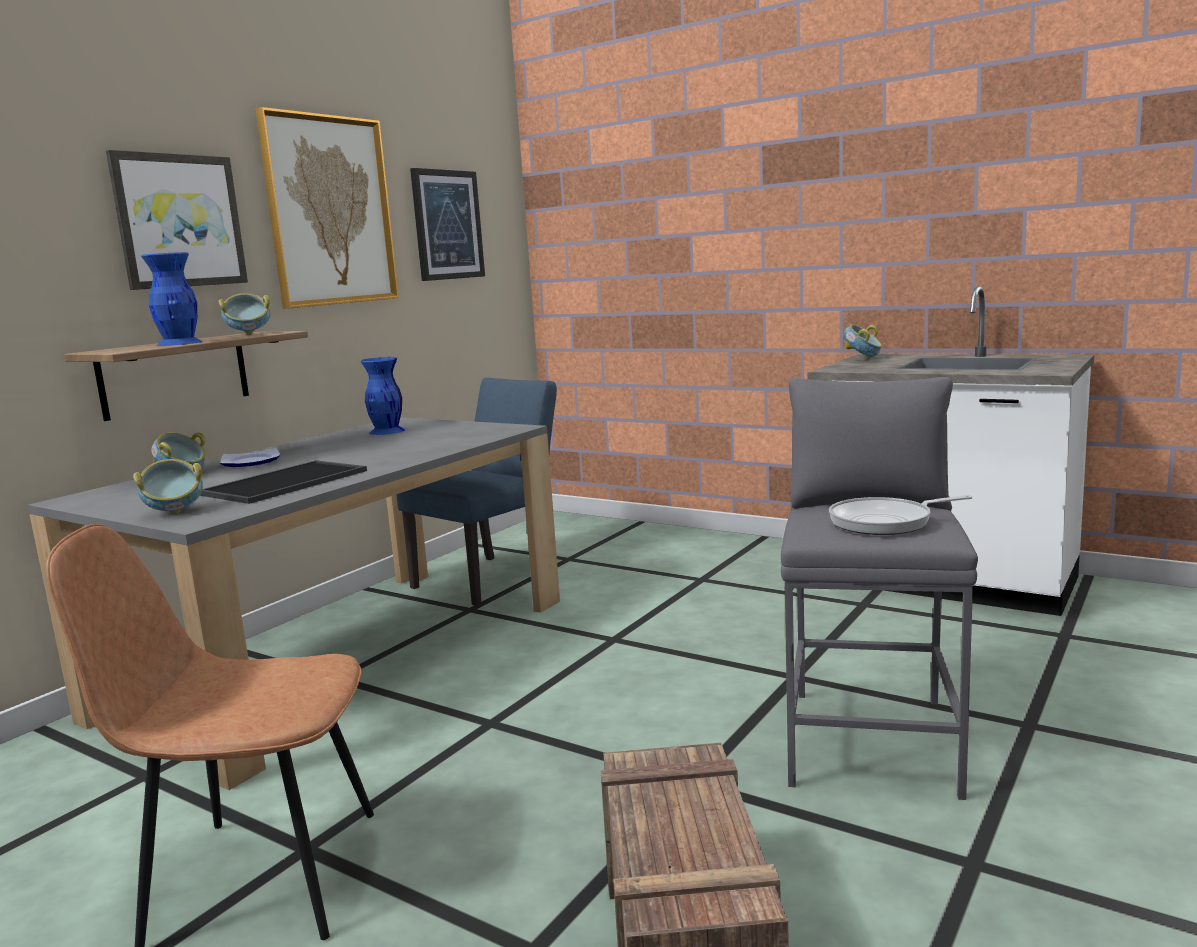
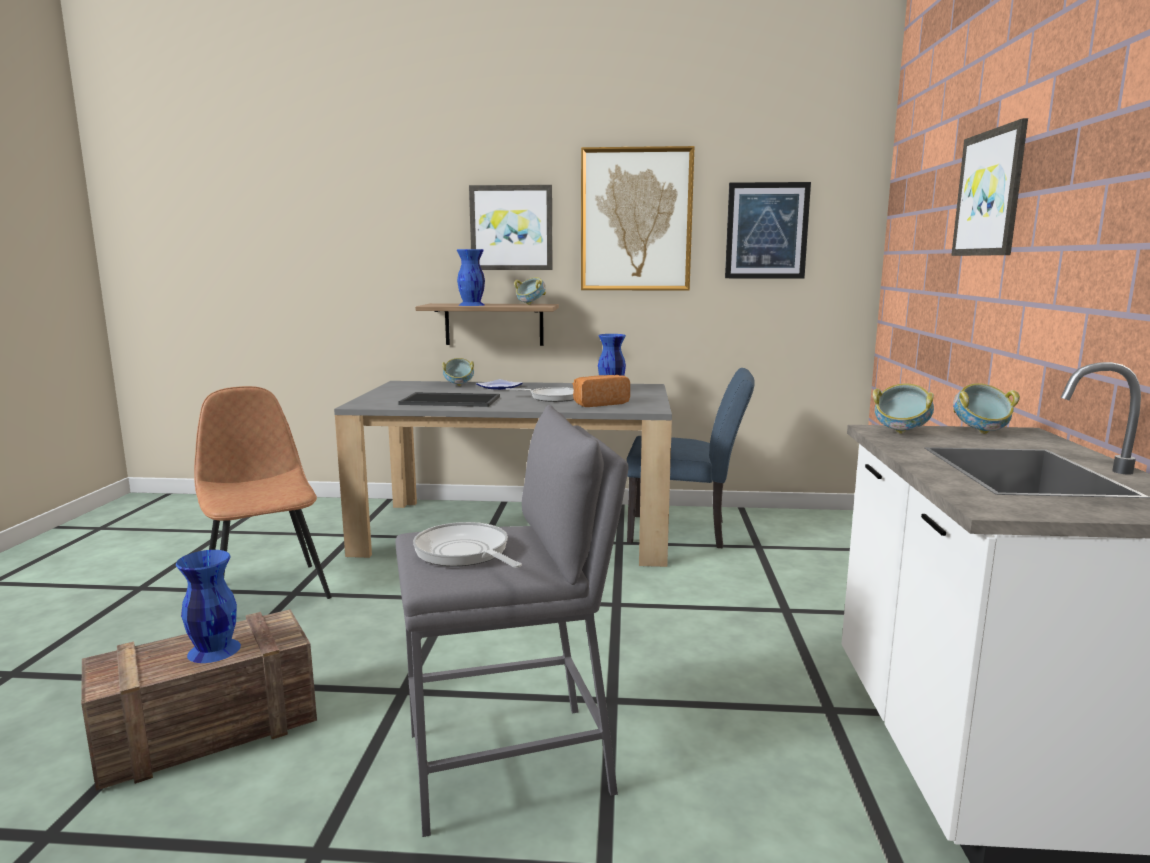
camera: 60 degrees right, 0 degrees up
(174, 512) = (377, 399): bowl -> bowl (900, 432)
(375, 449) = (552, 397): none -> frying pan
(448, 438) = (599, 403): none -> bread
(690, 810) = (213, 650): none -> blue vase
(732, 184) = (990, 193): none -> picture

